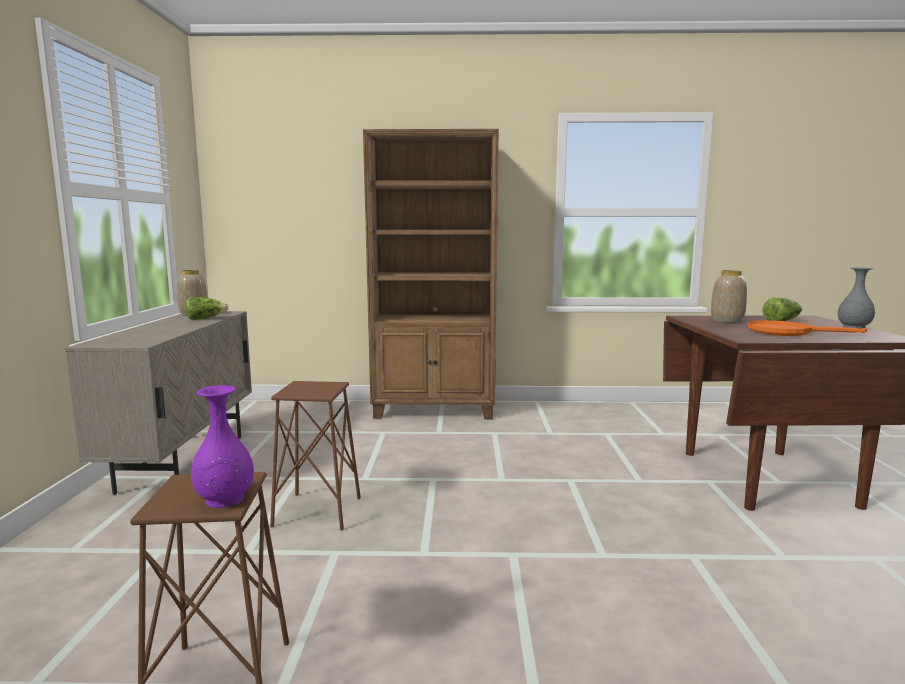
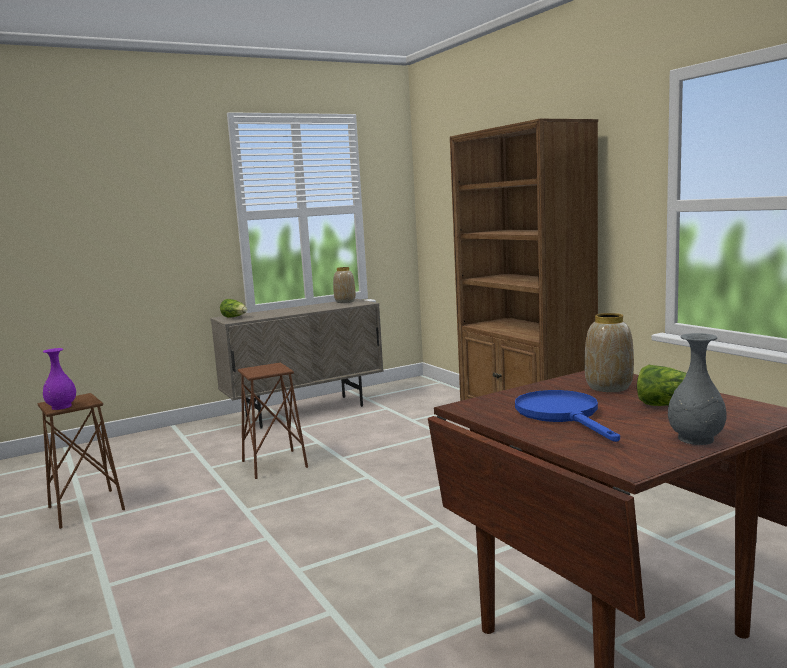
camera: 60 degrees right, 0 degrees up
(205, 319) = (331, 307): lettuce -> lettuce (235, 317)
(788, 332) = (562, 415): orange frying pan -> blue frying pan

